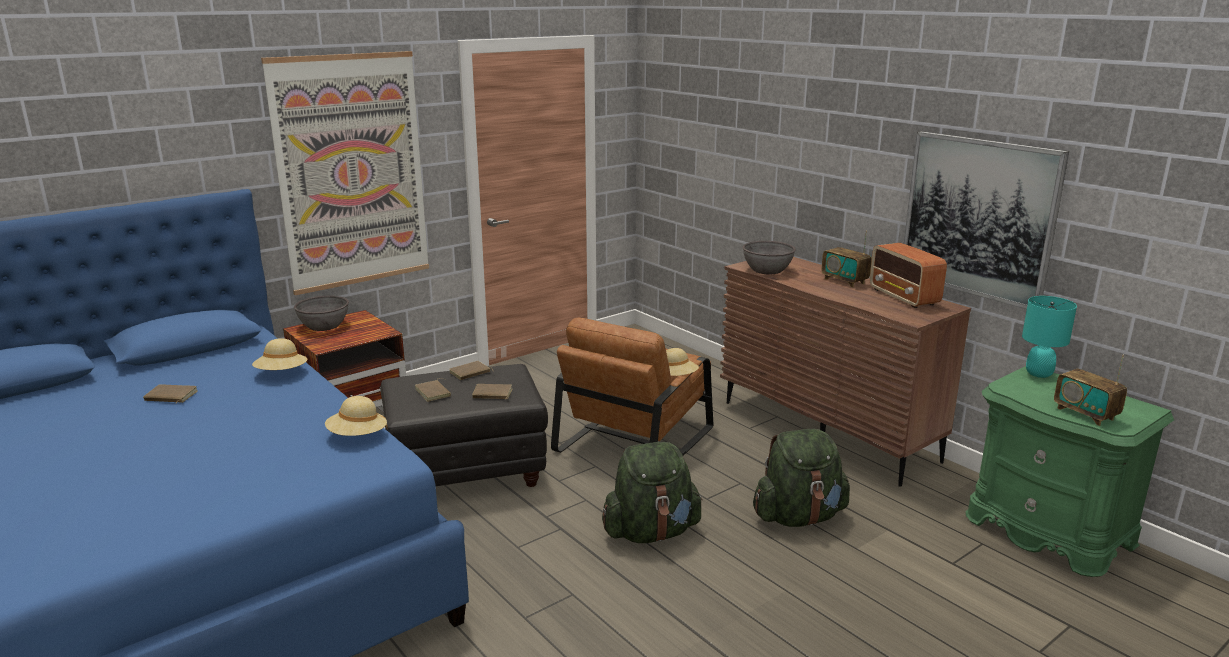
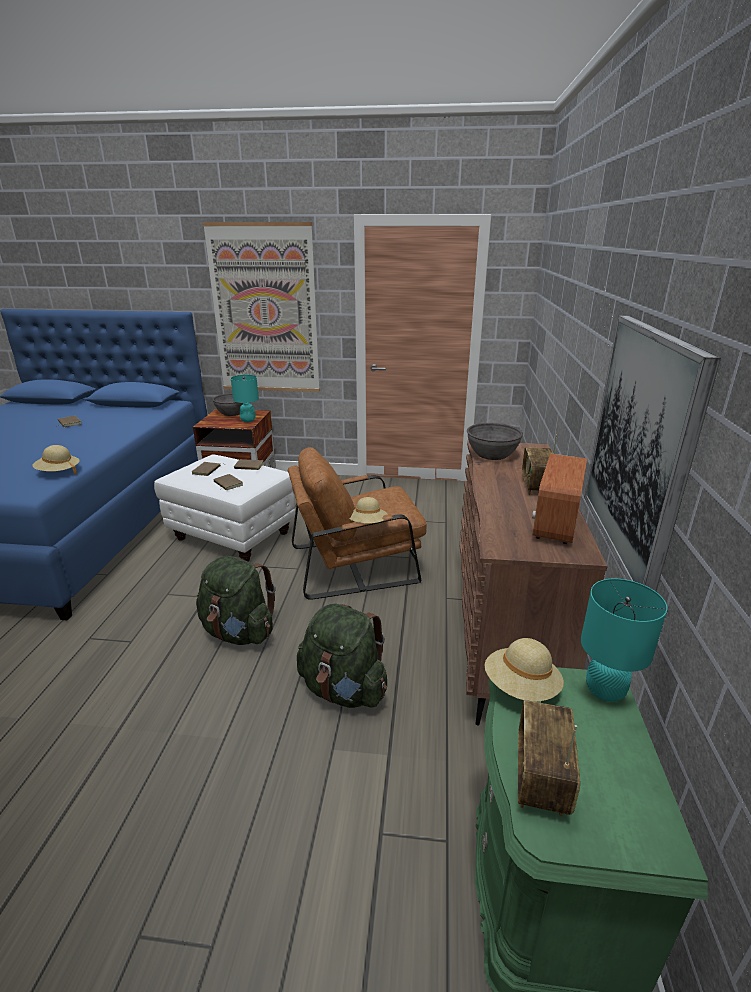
camera: 45 degrees right, 5 degrees up
(282, 373) = (126, 428): beige hat -> beige hat (521, 687)
(372, 327) = (248, 421): none -> turquoise table lamp
(467, 472) = (233, 535): black ottoman -> white ottoman

